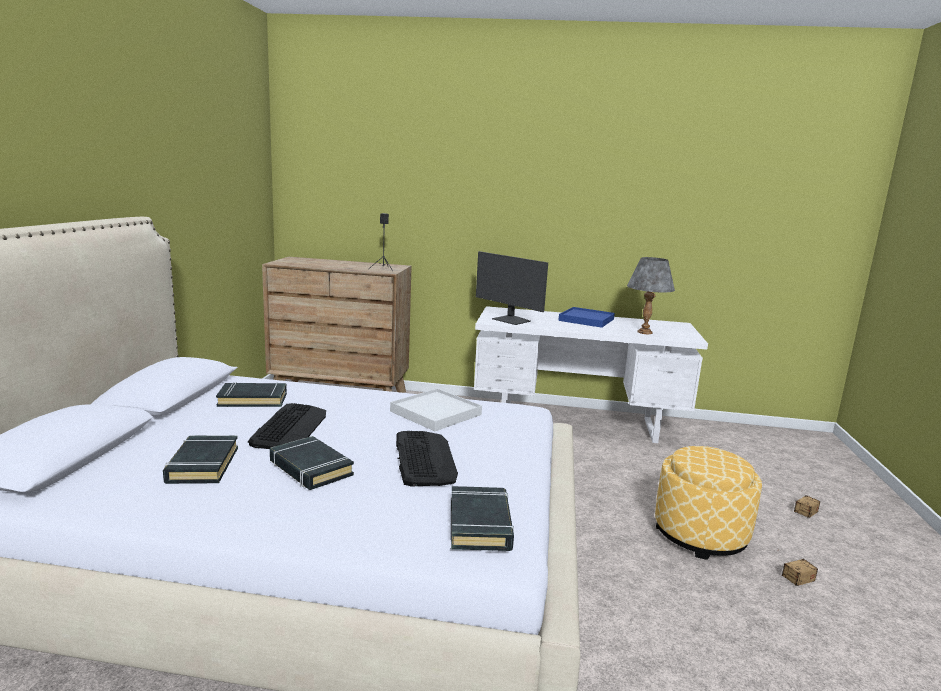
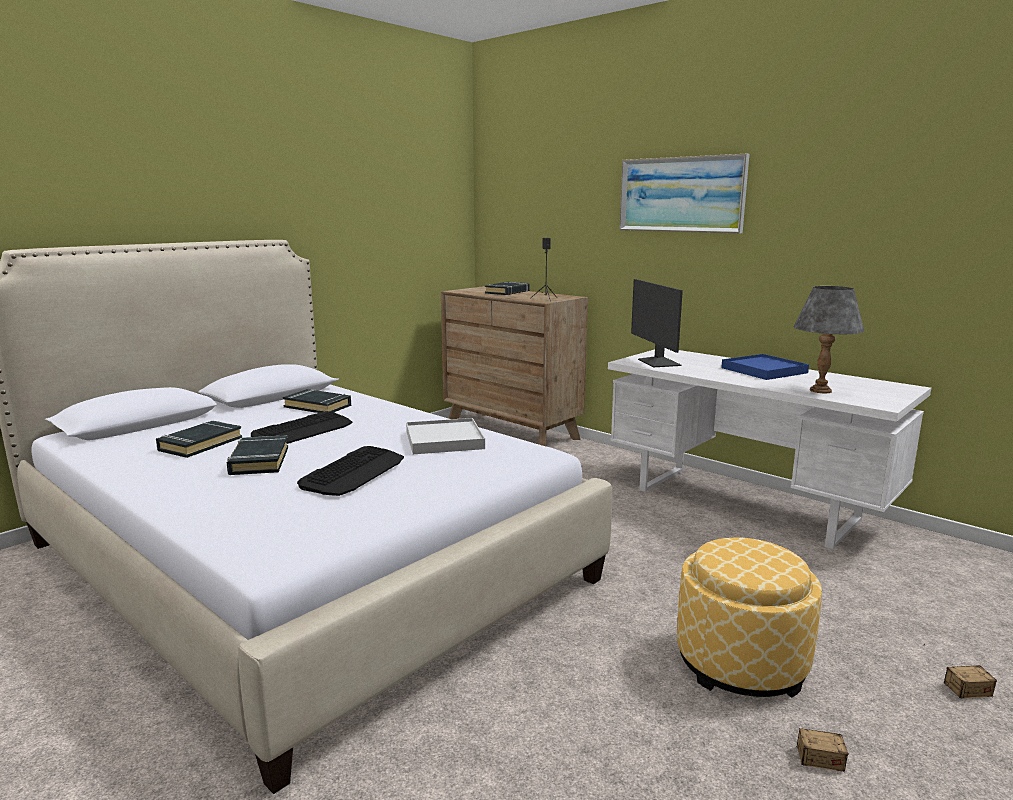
camera: 35 degrees right, 0 degrees up
(480, 524) = (295, 530): black book -> black book (507, 292)
(501, 181) = (681, 194): none -> picture

